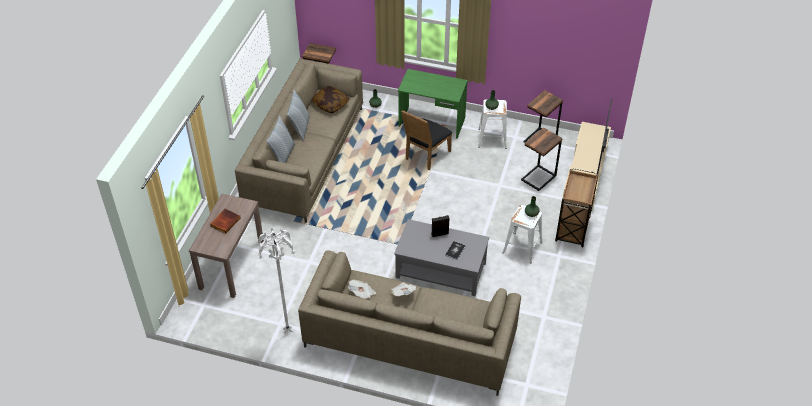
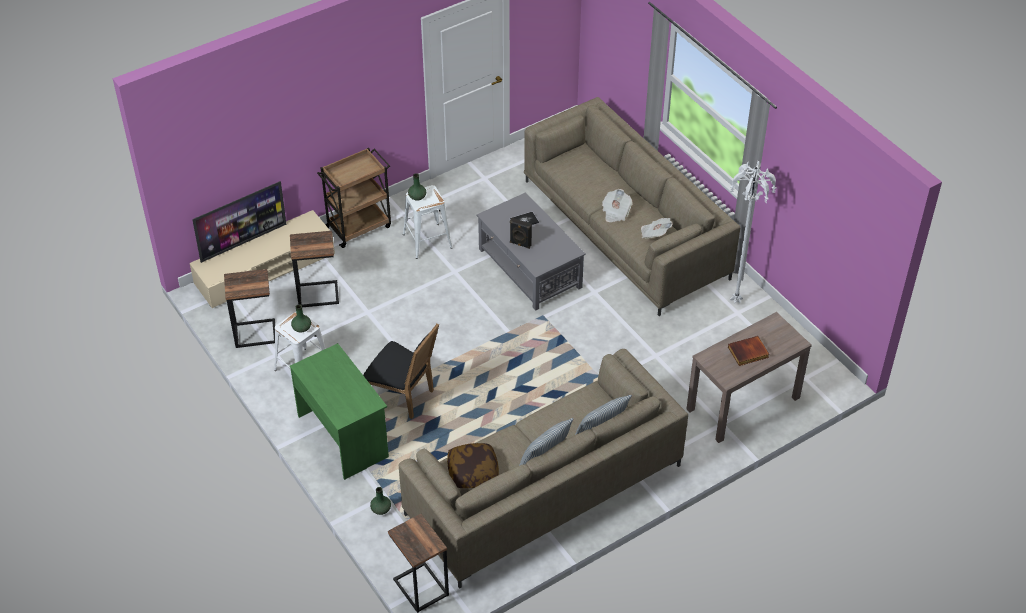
camera: 140 degrees left, 0 degrees up
(425, 156) = (403, 396): black chair -> black chair turned 45 degrees clockwise

